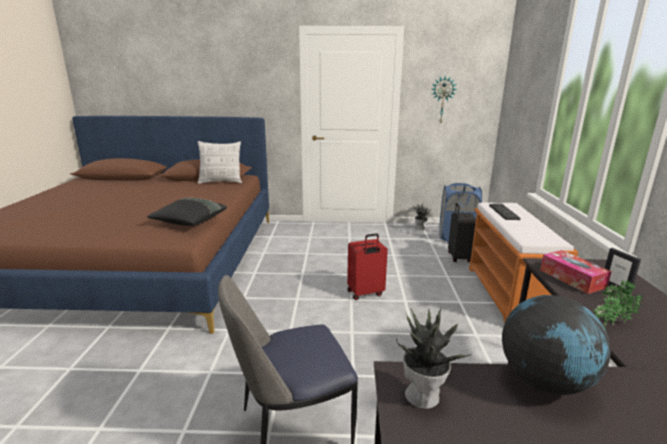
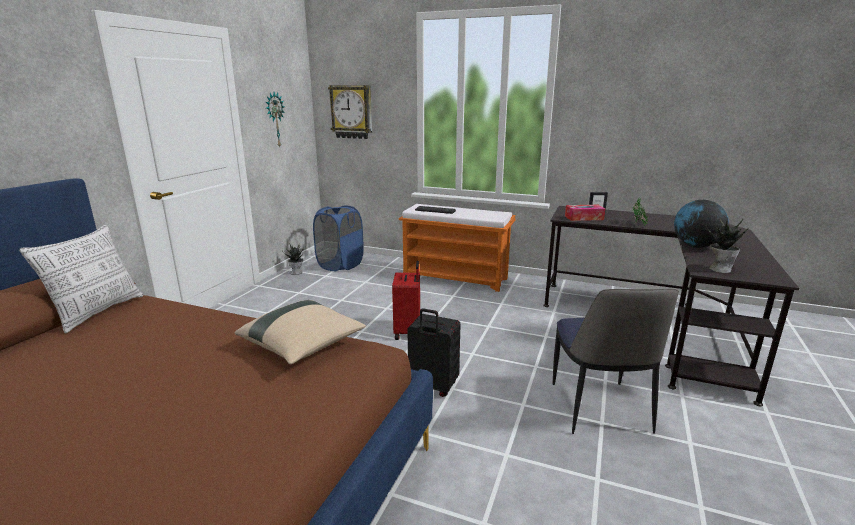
camera: 70 degrees left, 0 degrees up
(189, 222) = (303, 346): black pillow -> beige pillow
(458, 258) = (379, 275): black suitcase -> black suitcase (432, 386)
(518, 98) = (352, 112): none -> wall clock

